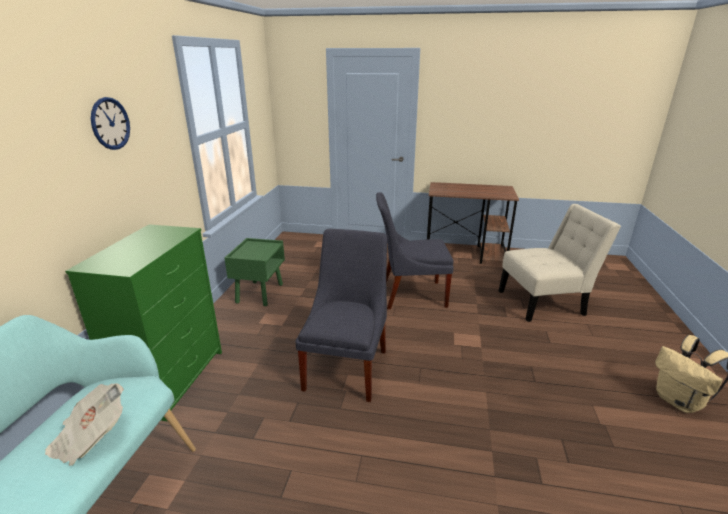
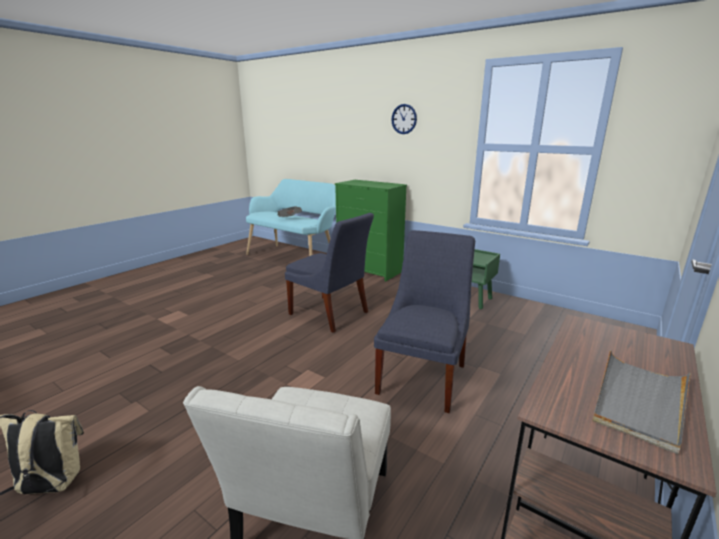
camera: 115 degrees right, 5 degrees down
(484, 188) = (639, 401): none -> grey tray

